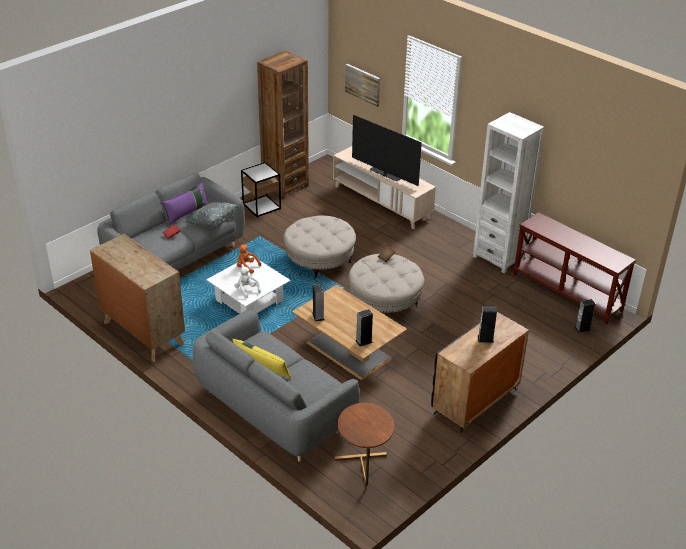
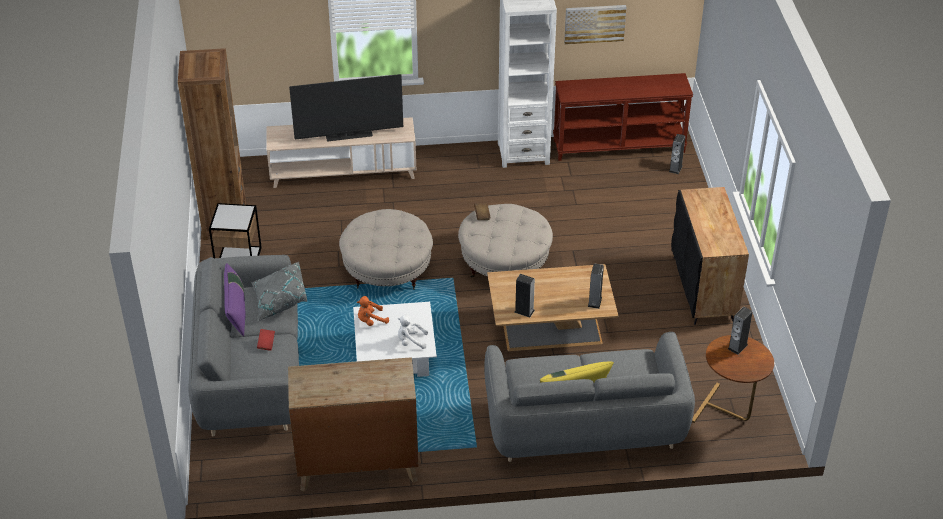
camera: 50 degrees left, 5 degrees up
(363, 84) = (256, 46): picture -> picture (594, 23)
(485, 339) = (712, 218): speaker -> speaker (737, 346)

